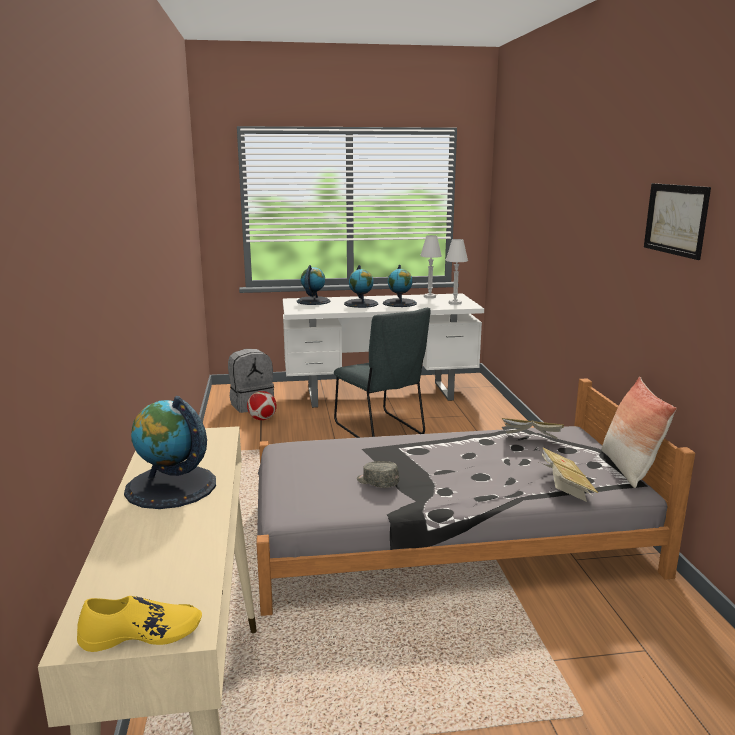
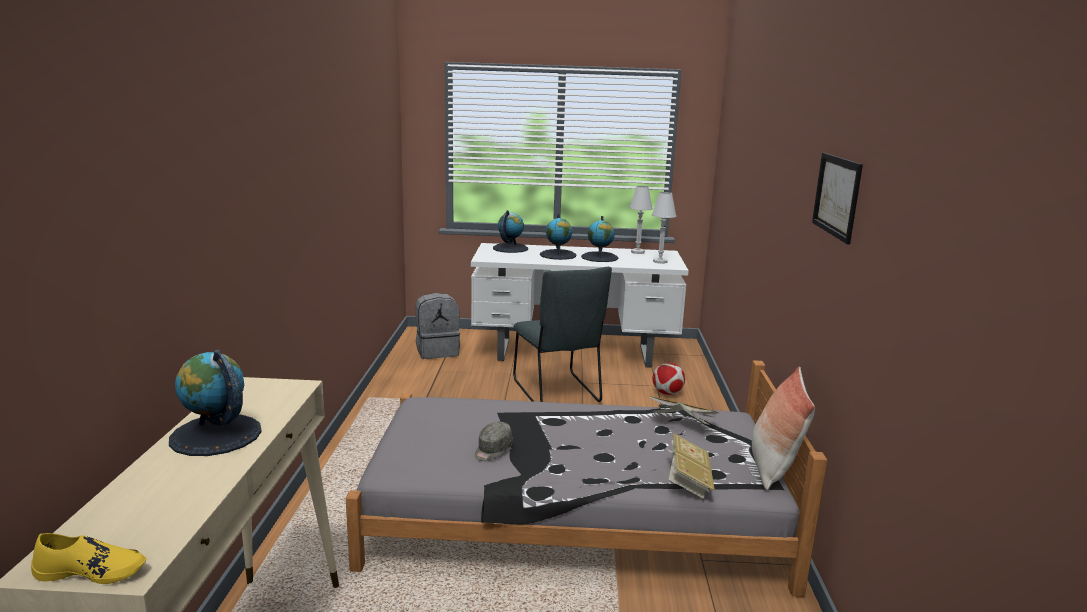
camera: 10 degrees right, 0 degrees up
(262, 419) = (441, 368): football -> football (667, 393)
(377, 482) = (492, 450): grey cap -> grey cap turned 105 degrees counterclockwise

